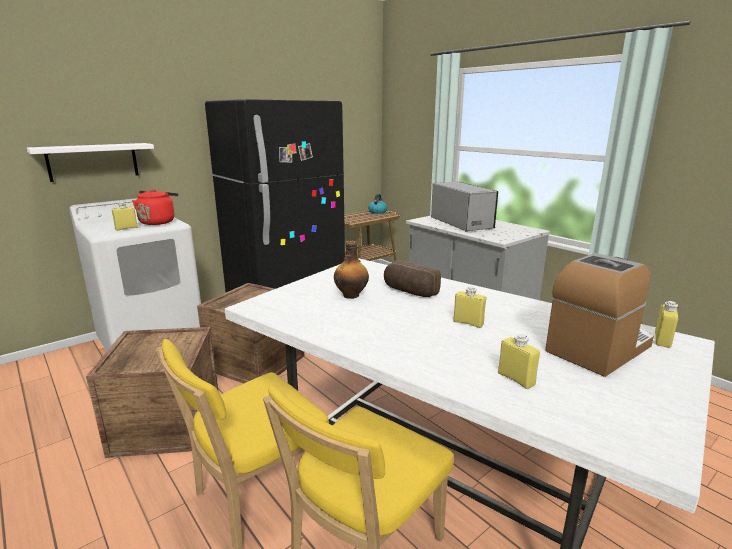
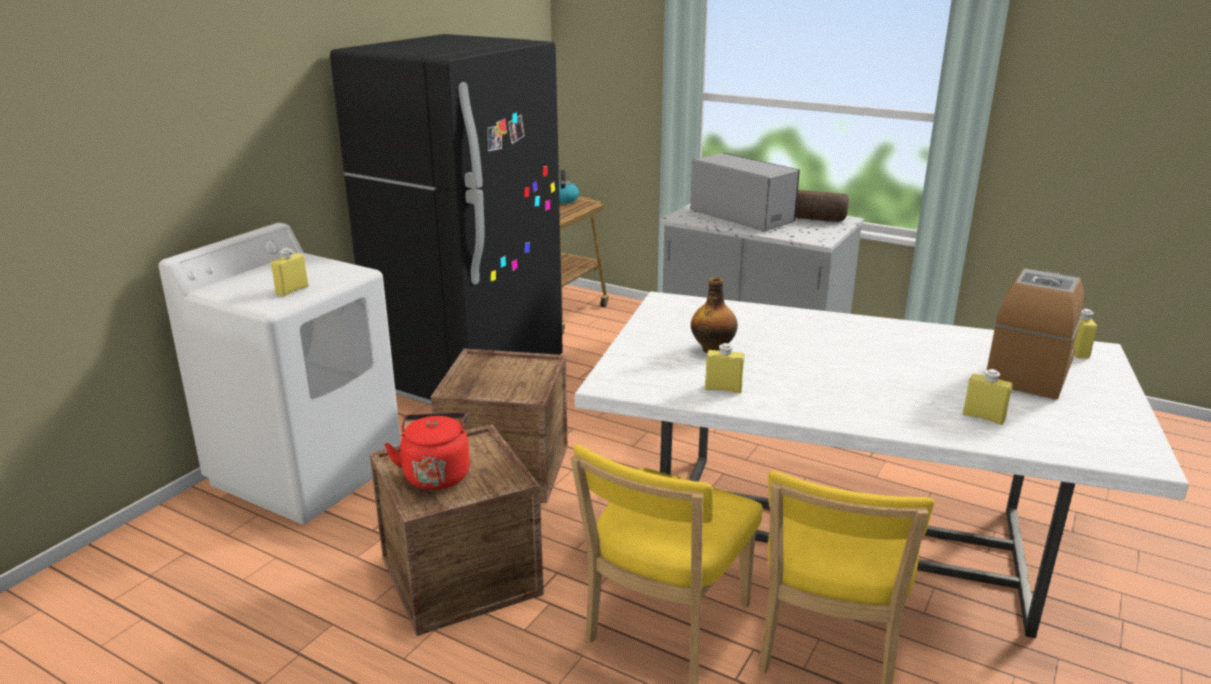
camera: 20 degrees left, 5 degrees up
(93, 161) = (181, 178): white shelf -> none
(158, 222) = (322, 271): red kettle -> red kettle (436, 474)
(409, 291) = (775, 333): bread -> bread (817, 219)
(468, 323) = (881, 364): yellow bottle -> yellow bottle (723, 389)

